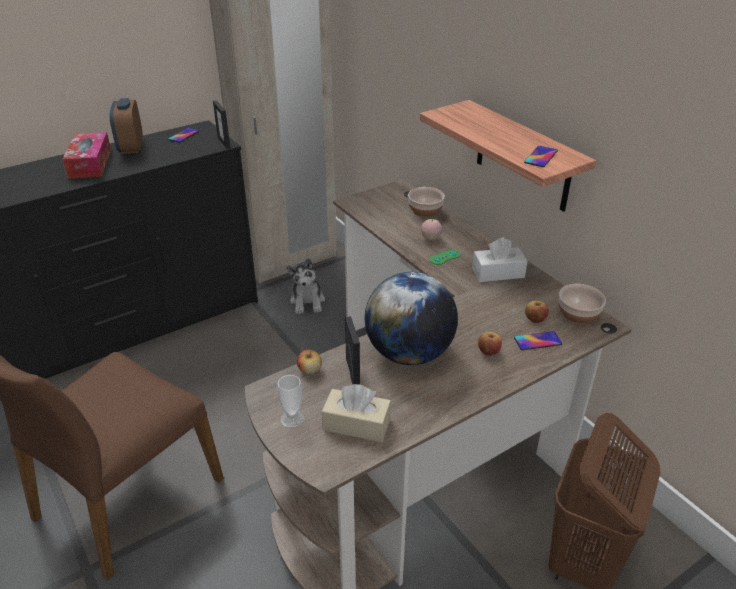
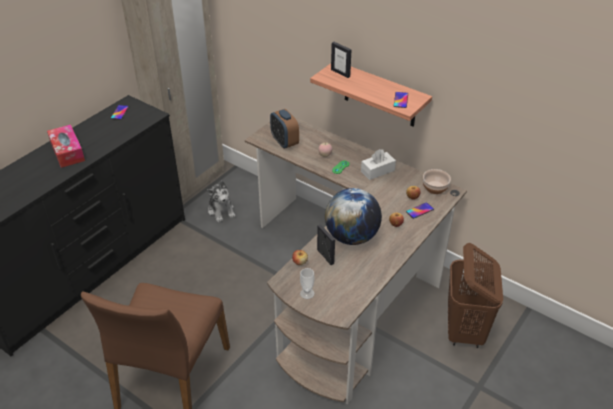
camera: 20 degrees left, 5 degrees up
(131, 148) = (87, 131): alarm clock -> alarm clock (284, 142)
(224, 142) = (155, 113): picture frame -> picture frame (340, 73)
(356, 424) = (344, 286): beige tissue box -> none
(425, 211) = (311, 135): bowl -> none

